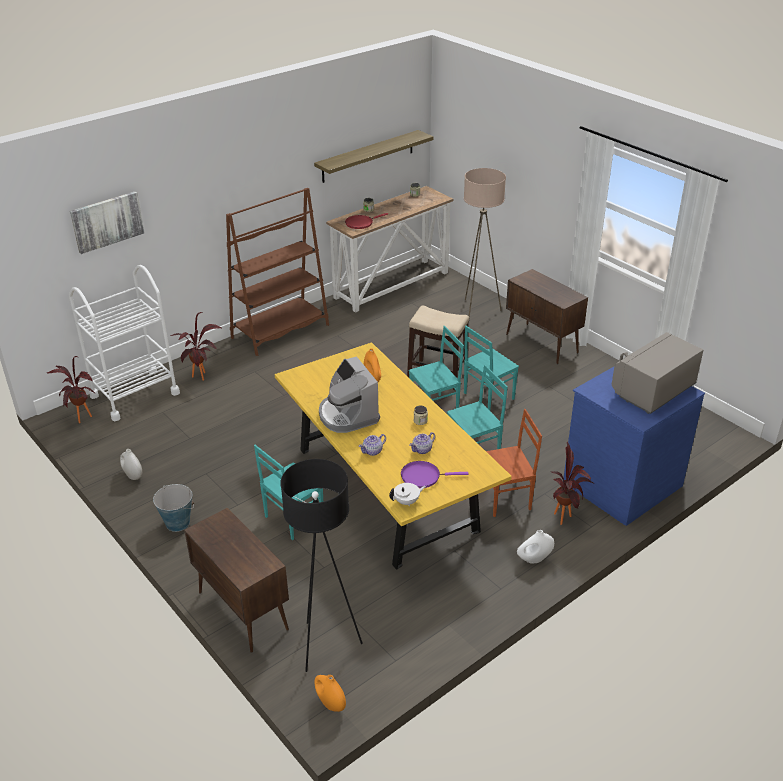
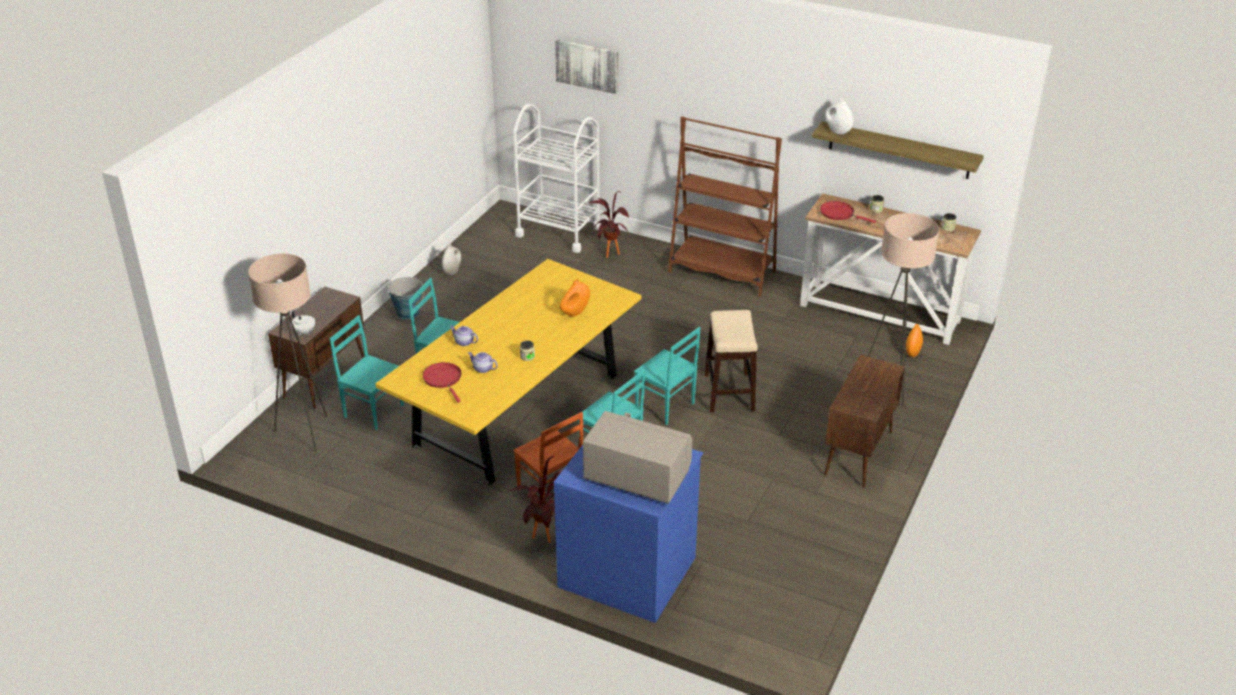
camera: 65 degrees right, 0 degrees up
(82, 421) = (505, 221): potted plant -> none
(325, 645) = (305, 433): black floor lamp -> beige floor lamp
(330, 703) = (246, 454): orange vase -> orange vase (912, 352)
(347, 415) = (510, 314): coffee machine -> none
(407, 502) = (403, 379): white teapot -> white teapot (304, 332)
(423, 476) = (443, 379): purple frying pan -> red frying pan
(487, 396) = (717, 437): turquoise chair -> turquoise chair (373, 410)
(534, 559) = (470, 530): white vase -> white vase (837, 131)

